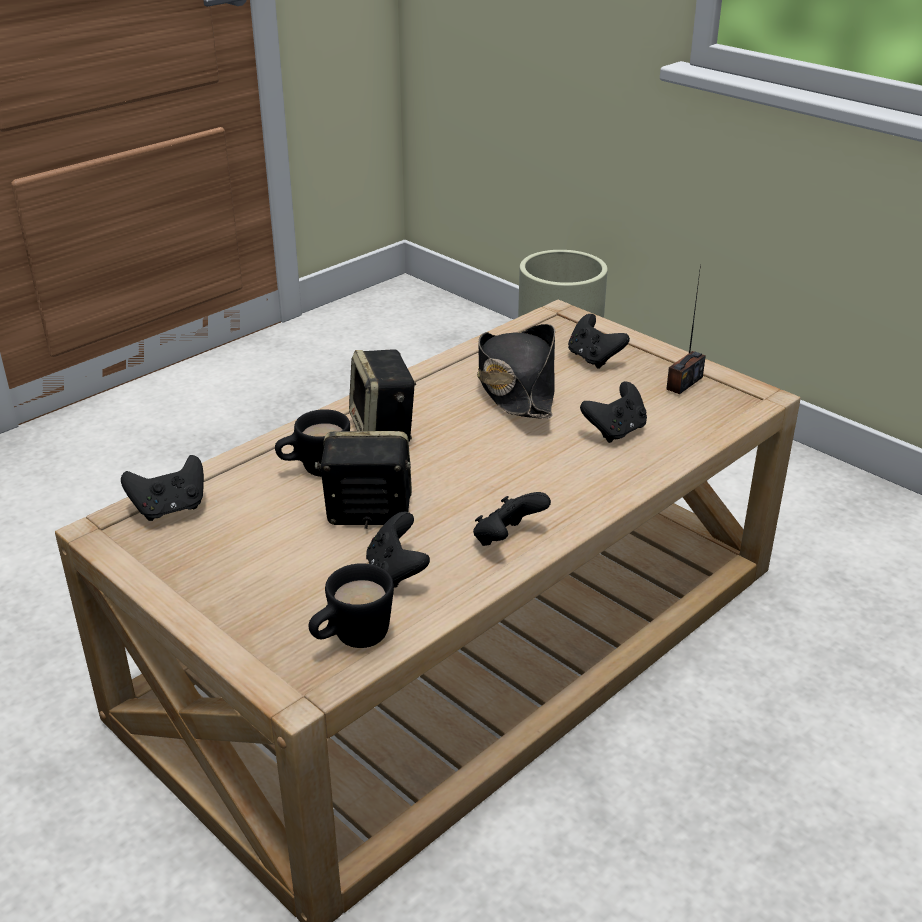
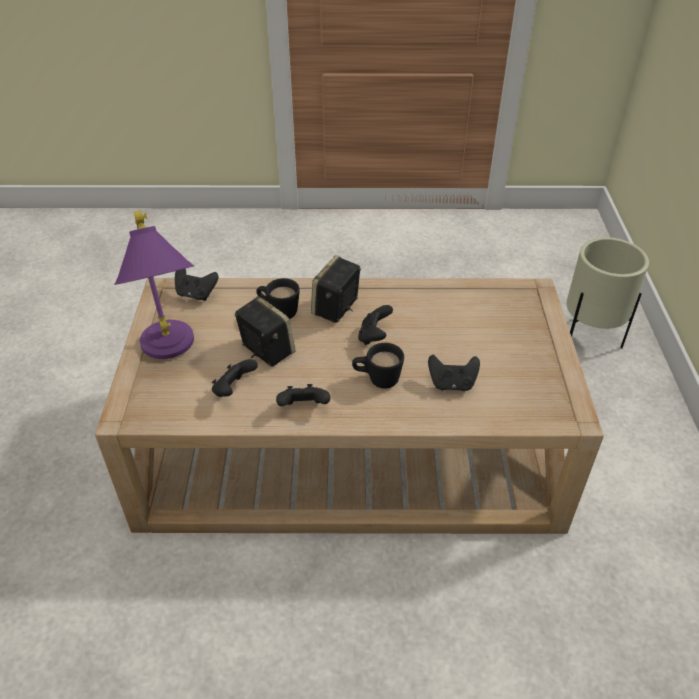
camera: 45 degrees right, 10 degrees up
(248, 587) = (171, 354): none -> purple table lamp
(351, 639) = (170, 409): black mug -> black mug (377, 379)
(516, 386) = (438, 322): black hat -> none
(593, 359) = (512, 330): black game controller -> black game controller (374, 336)
(684, 383) = (540, 379): radio -> none

